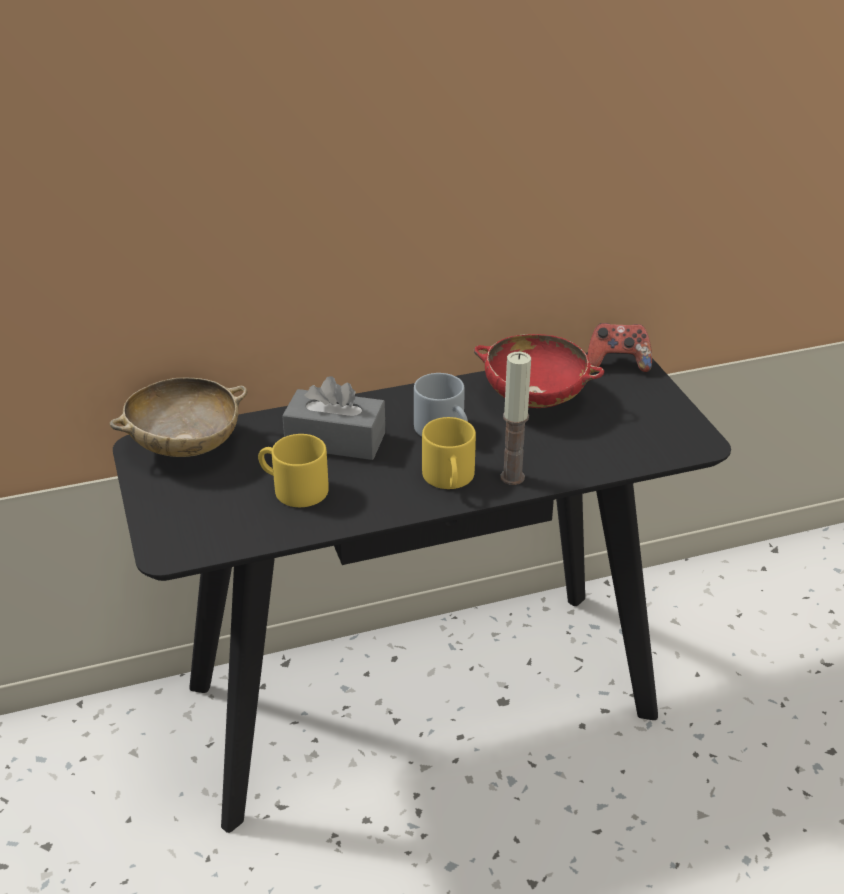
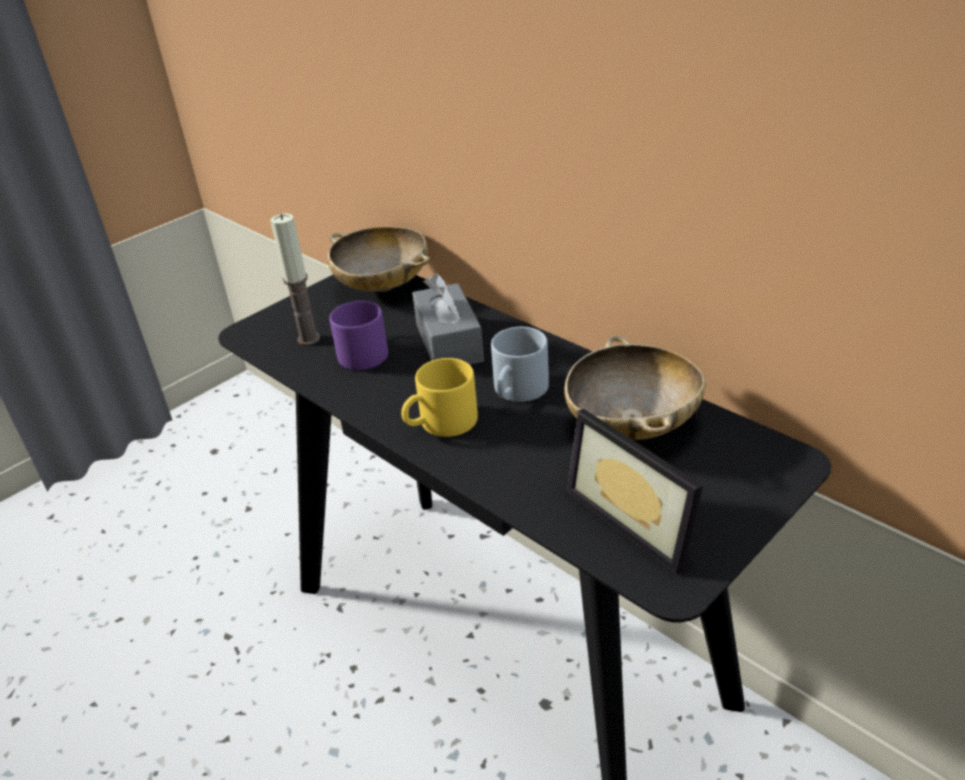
camera: 65 degrees right, 0 degrees up
(292, 489) = (362, 351): yellow mug -> purple mug
(512, 477) = (475, 460): candle -> candle (309, 339)
(534, 398) = (632, 424): red bowl -> beige bowl
(617, 363) = (772, 457): game controller -> none
(633, 432) = (639, 517): none -> picture frame

